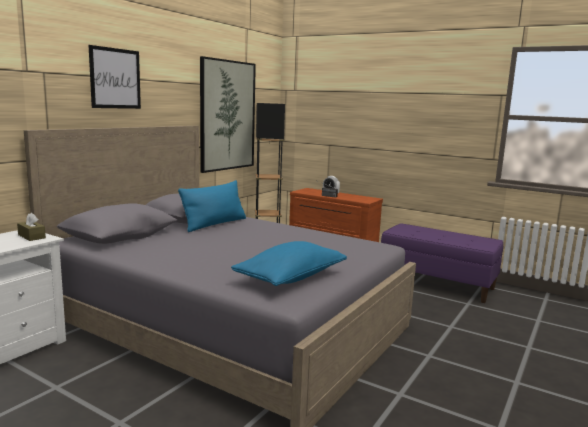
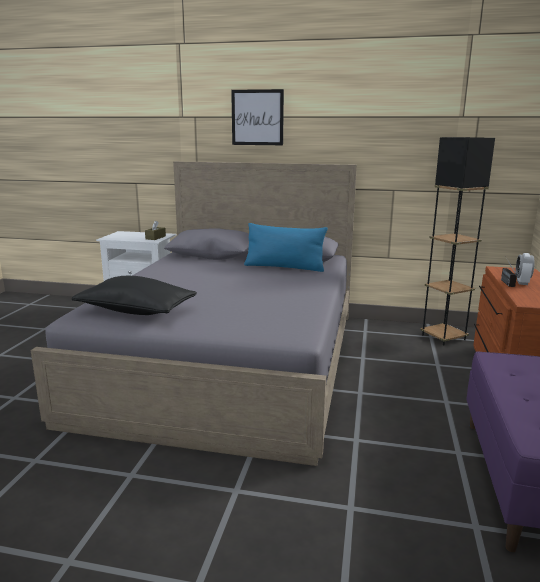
camera: 70 degrees right, 5 degrees up
(227, 115) = (417, 154): picture -> none
(290, 278) = (136, 311): blue pillow -> black pillow

